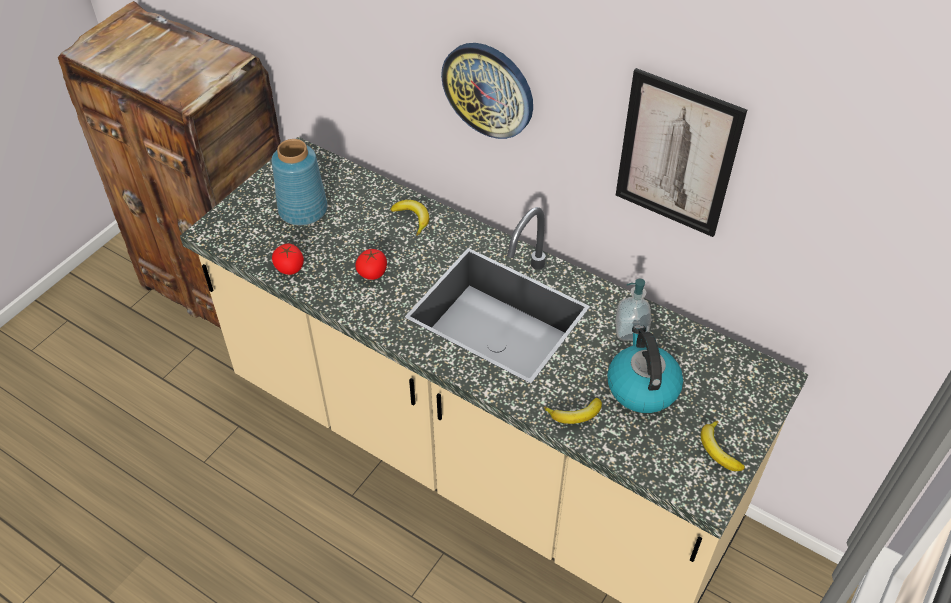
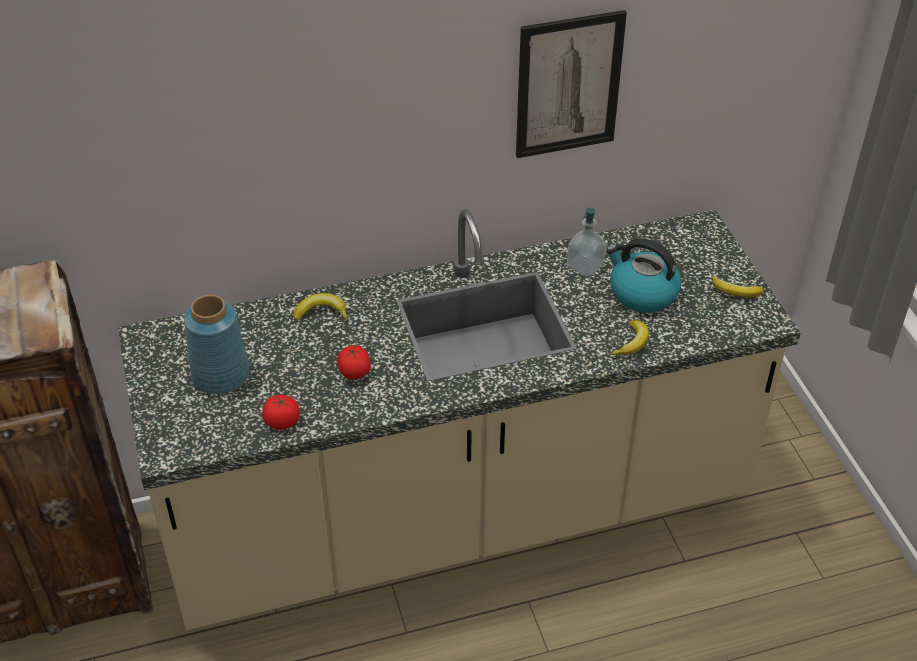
camera: 50 degrees left, 5 degrees down
(488, 90) = (366, 131): wall clock -> none

